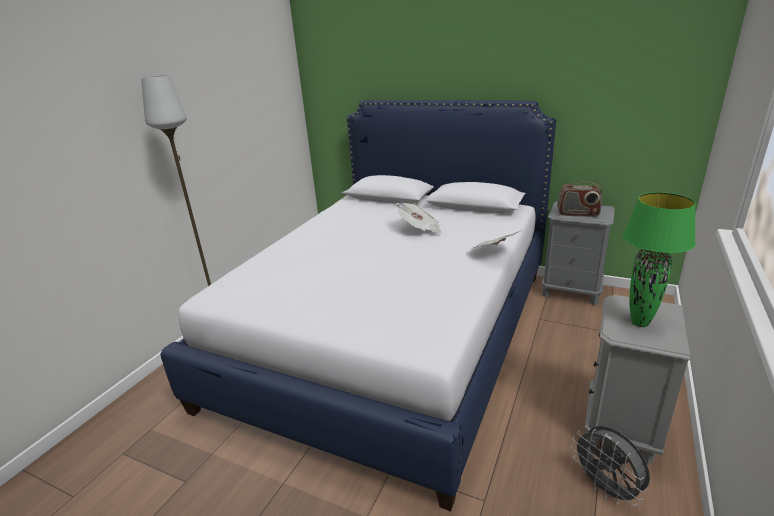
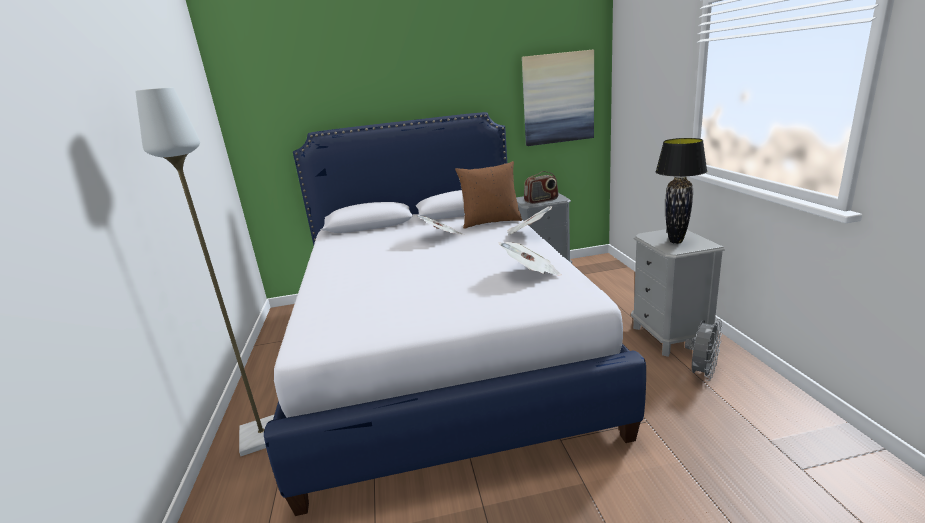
camera: 35 degrees left, 5 degrees down
(427, 301) = (531, 273): none -> newspaper
(483, 226) = (491, 222): none -> brown pillow
(606, 488) = (702, 373): grey fan -> grey fan turned 75 degrees counterclockwise
(638, 94) = (558, 98): none -> picture
(639, 323) = (675, 241): green table lamp -> black table lamp

